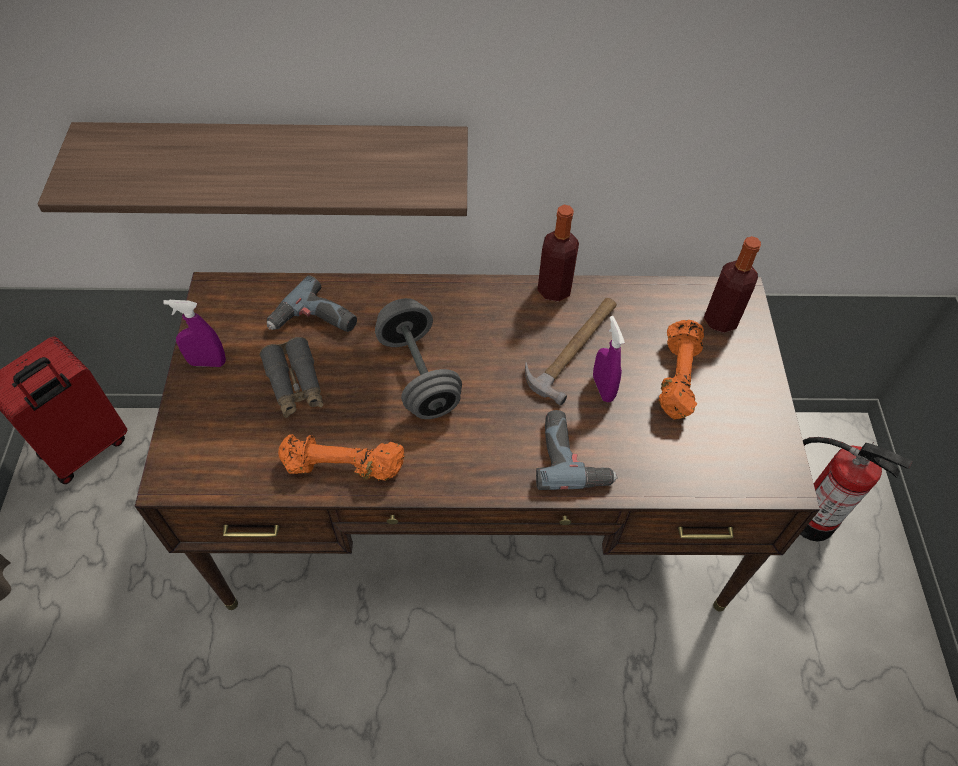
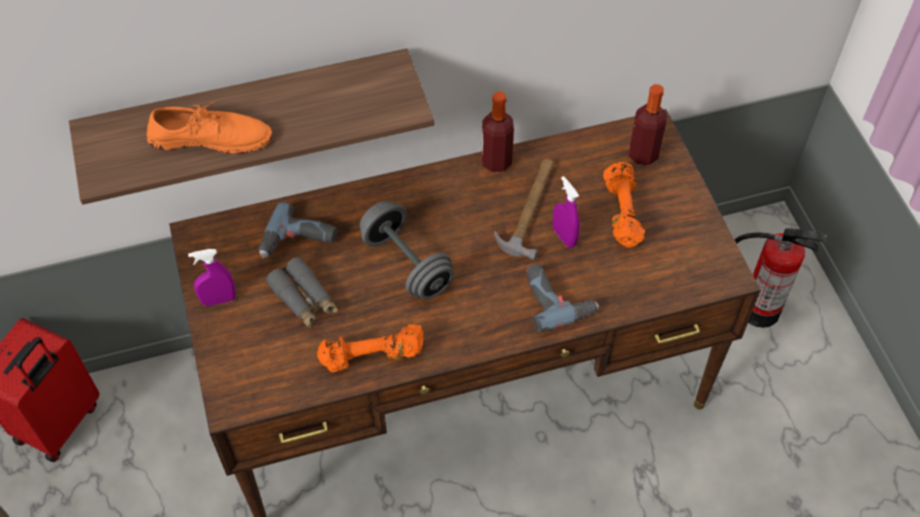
camera: 15 degrees left, 0 degrees up
(208, 171) = (210, 137): none -> orange shoe

